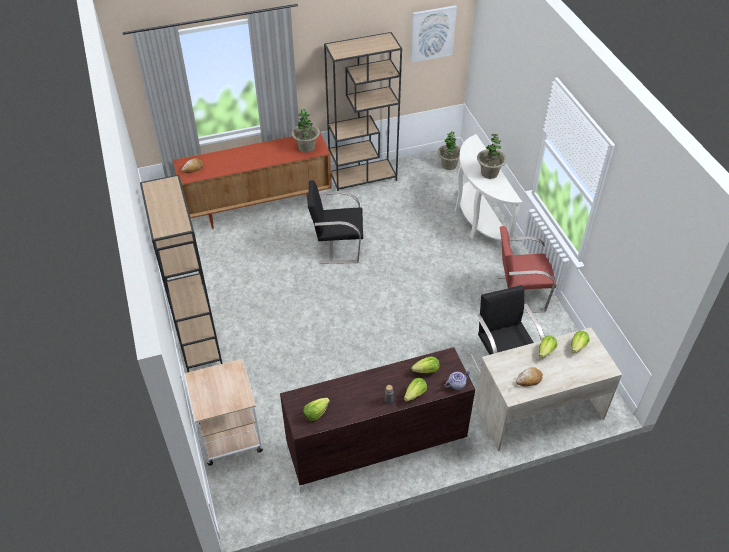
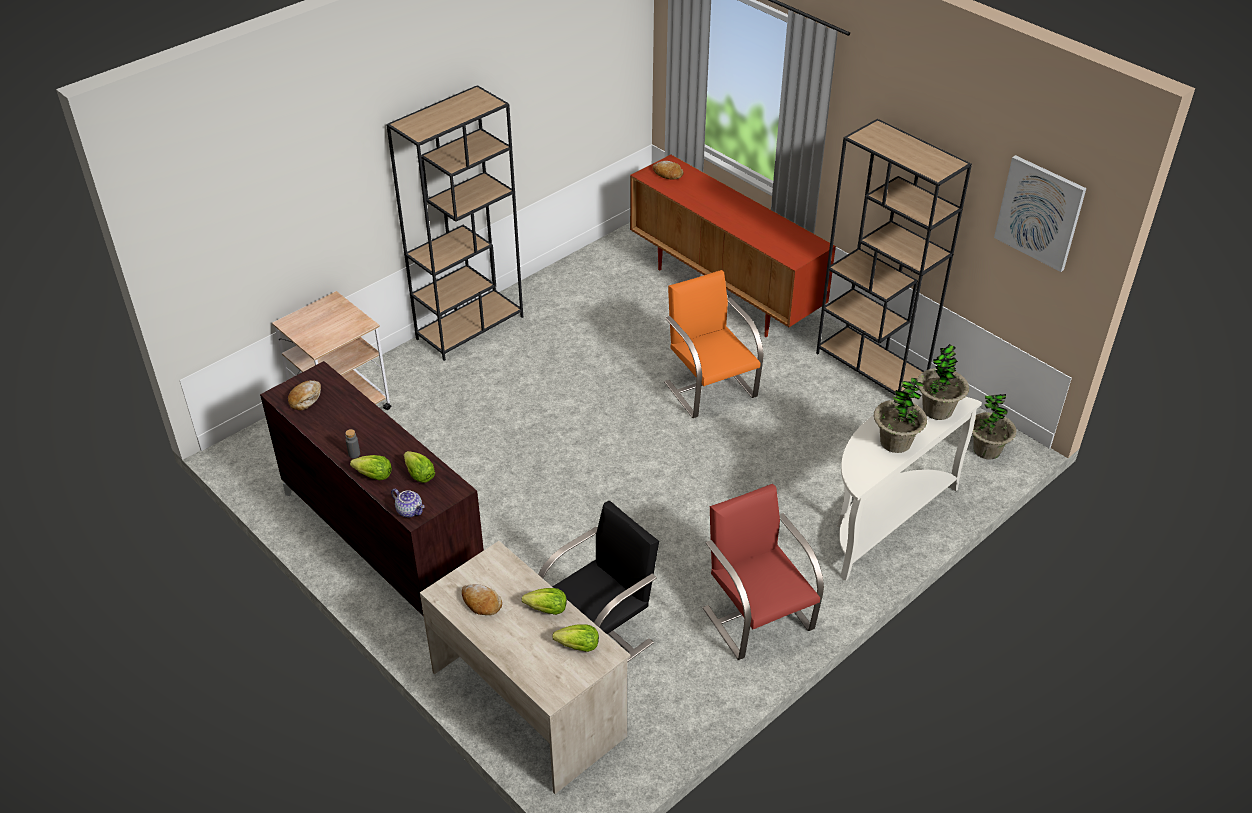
camera: 65 degrees right, 5 degrees down
(306, 147) = (788, 246): potted plant -> potted plant (937, 410)
(316, 413) = (305, 399): lettuce -> bread
(337, 246) = (710, 388): black chair -> orange chair

